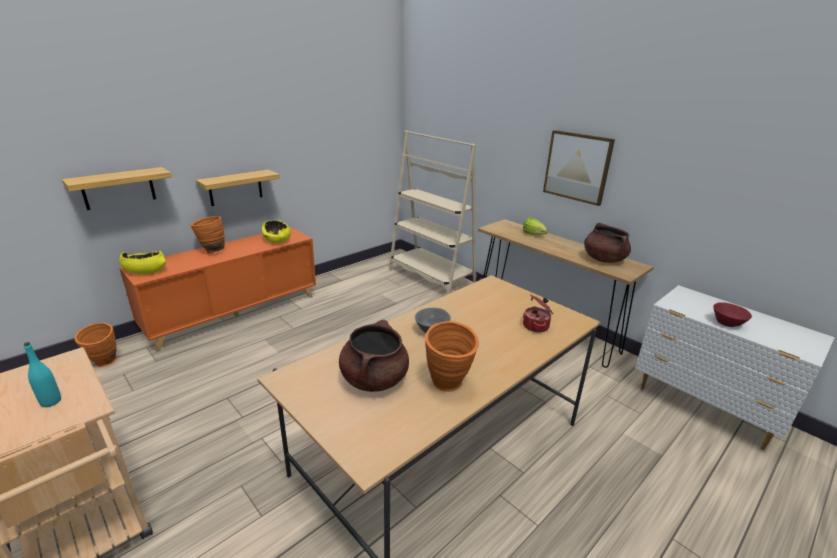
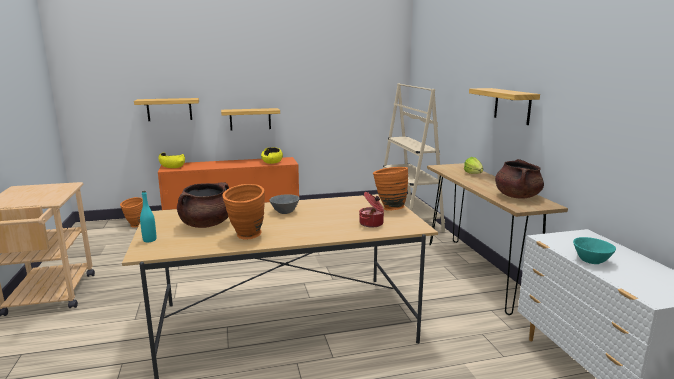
camera: 30 degrees right, 10 degrees down
(51, 402) = (40, 197): turquoise bottle -> turquoise bottle (149, 240)
(211, 252) = (222, 163): orange vase -> orange vase (389, 208)
(577, 167) = (512, 106): picture -> shelf
(727, 324) = (591, 261): red bowl -> turquoise bowl

